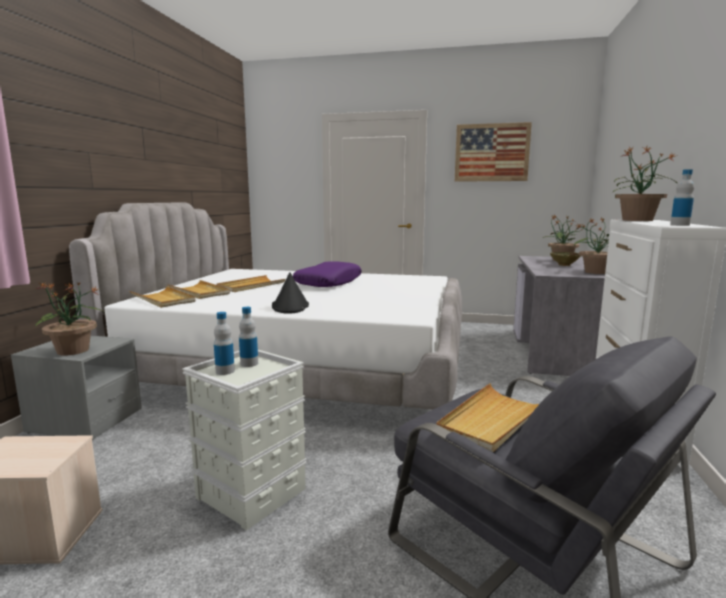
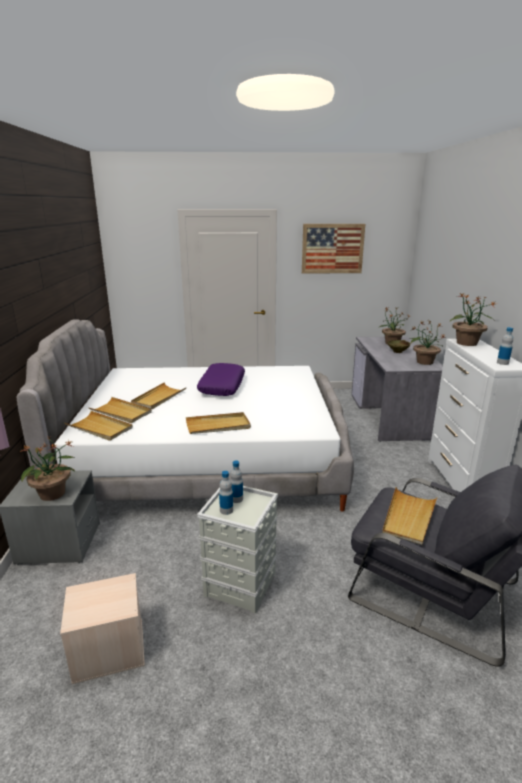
camera: 15 degrees left, 10 degrees up
(290, 306) = (218, 426): black hat -> beige tray

